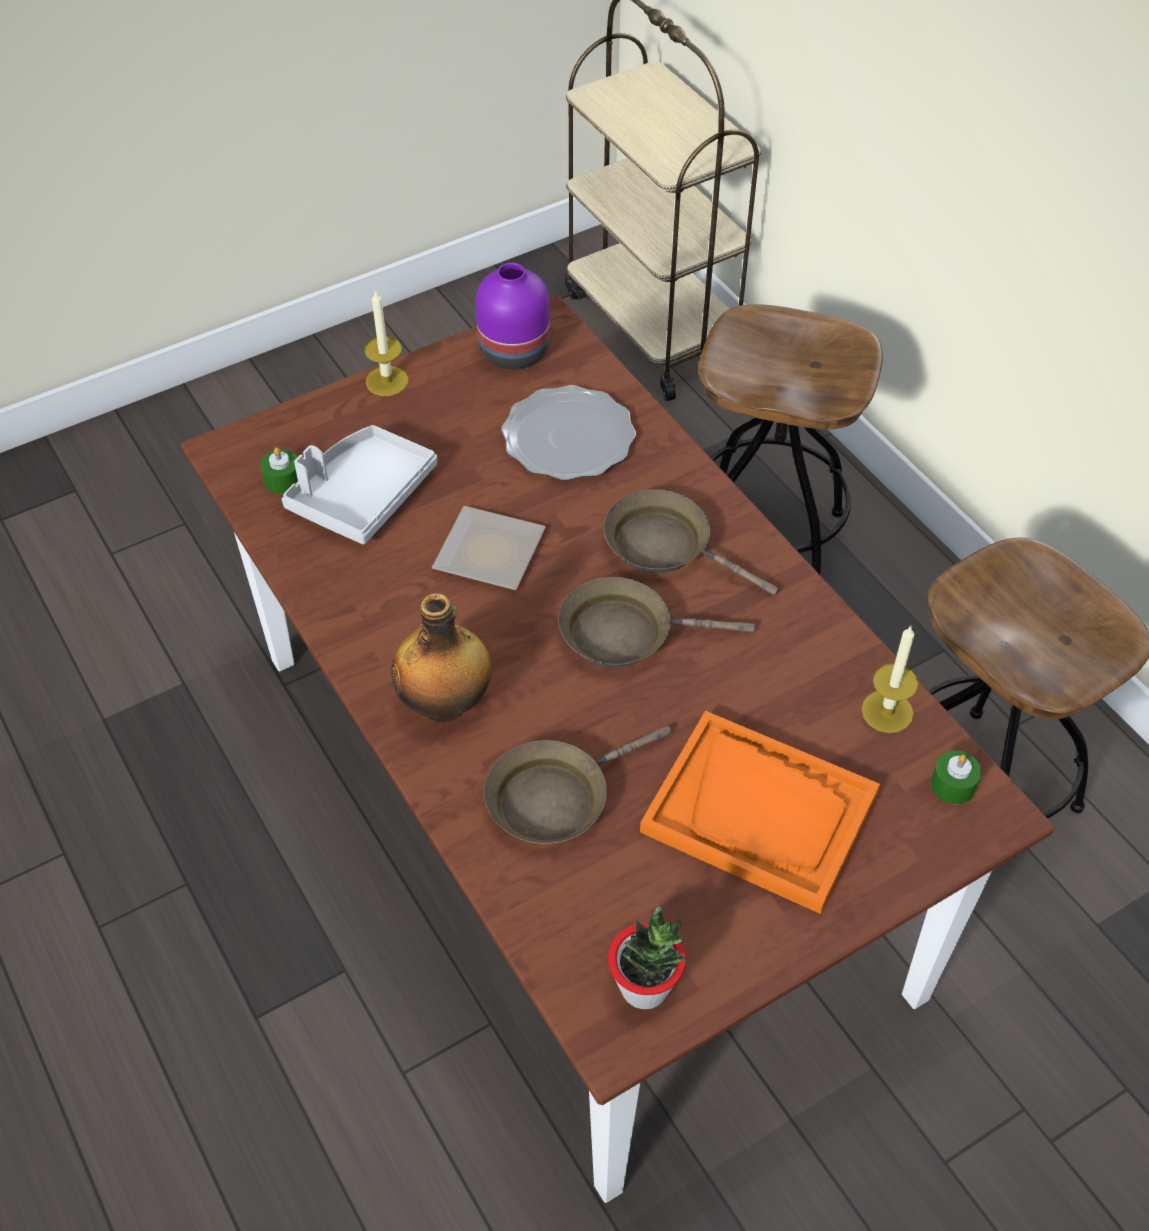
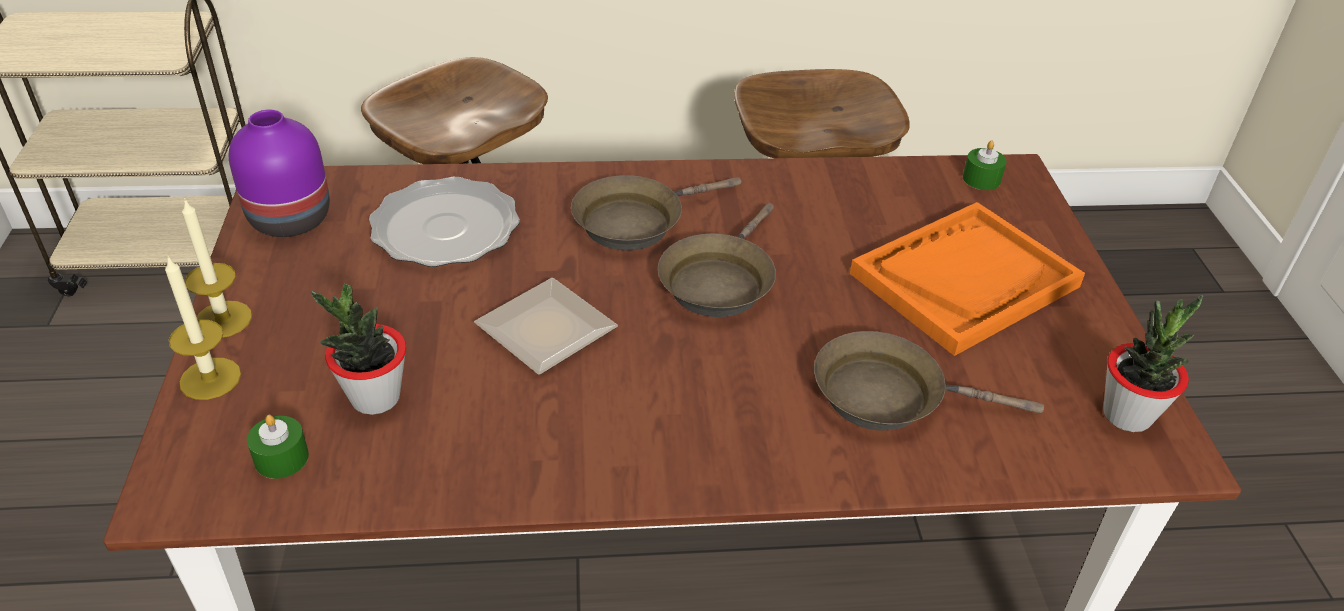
camera: 65 degrees left, 10 degrees down
(362, 495) = (375, 398): grey tray -> potted plant
(446, 703) = (724, 433): bottle -> none
(555, 797) = (888, 396): brown frying pan -> brown frying pan turned 105 degrees clockwise
(887, 711) = (894, 180): candle -> candle (210, 378)

